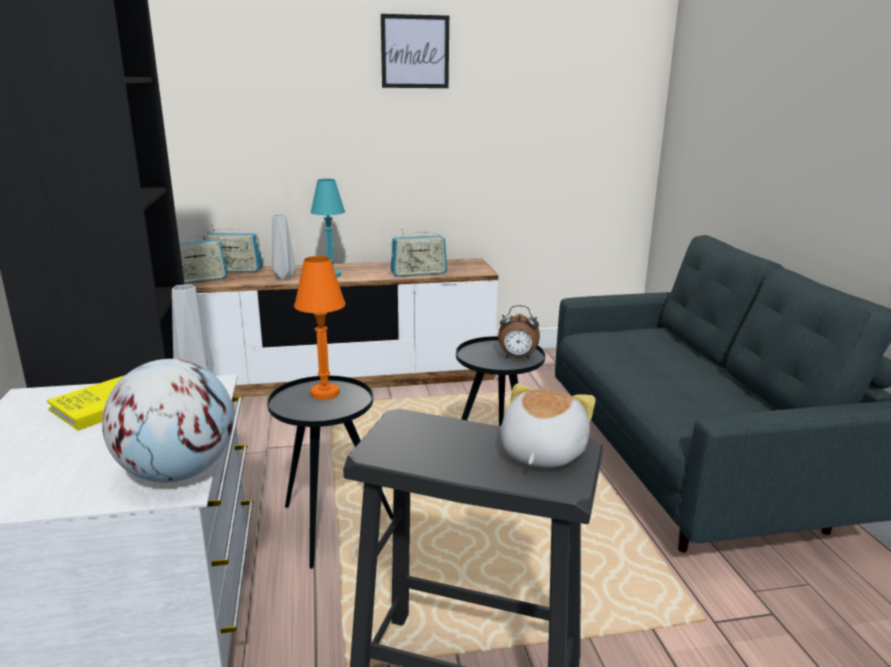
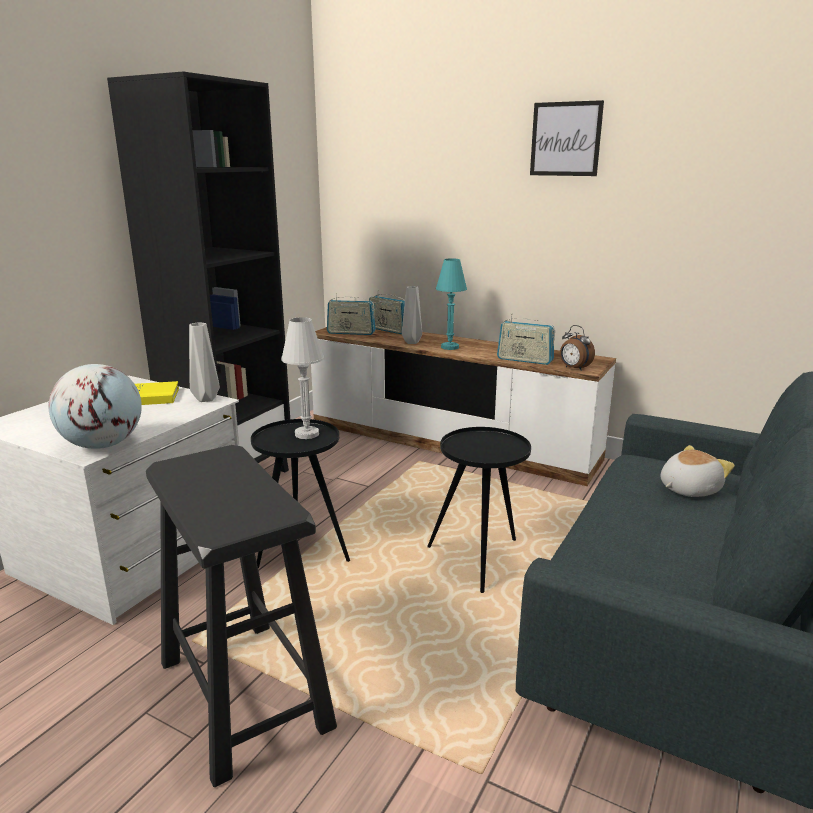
camera: 40 degrees right, 0 degrees up
(324, 393) = (307, 434): orange table lamp -> white table lamp
(517, 358) = (496, 453): alarm clock -> alarm clock (574, 368)
(540, 453) = (253, 507): plush toy -> plush toy (688, 489)

